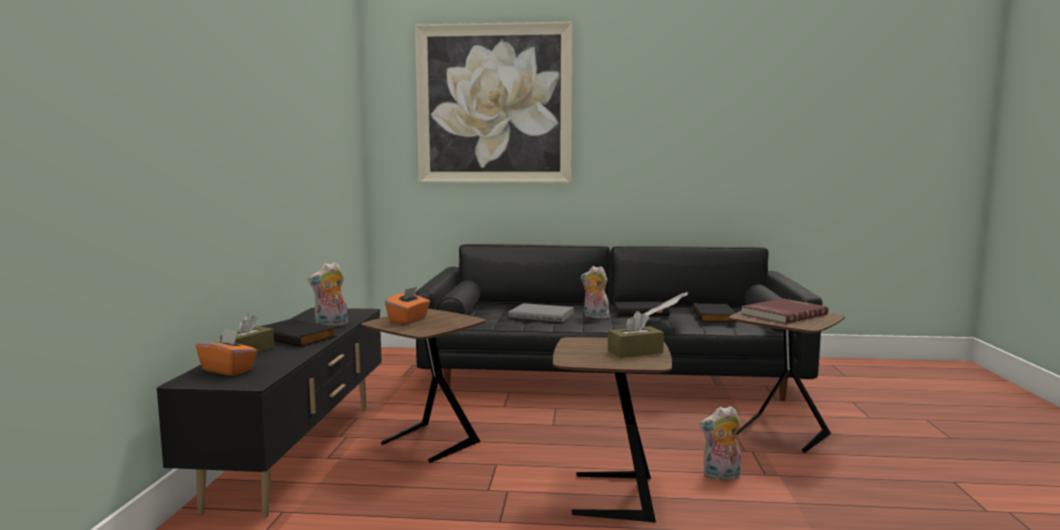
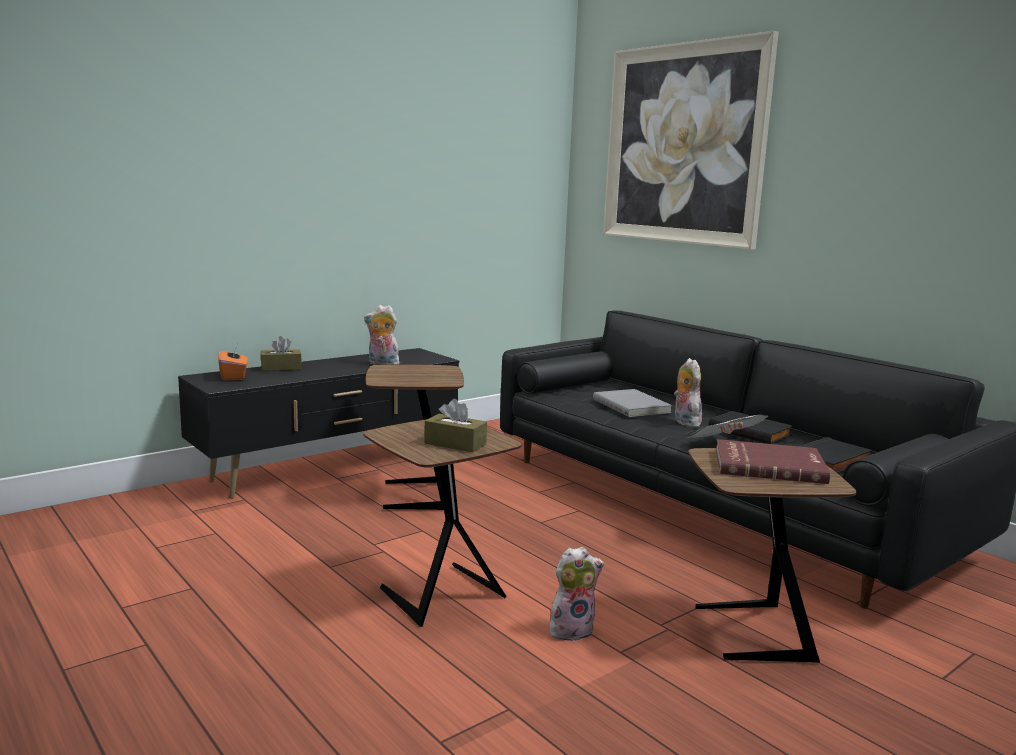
camera: 45 degrees right, 5 degrees up
(297, 337) = (335, 366): black book -> none
(408, 320) = (408, 370): orange tissue box -> none
(721, 476) = (571, 630): plush toy -> plush toy turned 120 degrees clockwise

